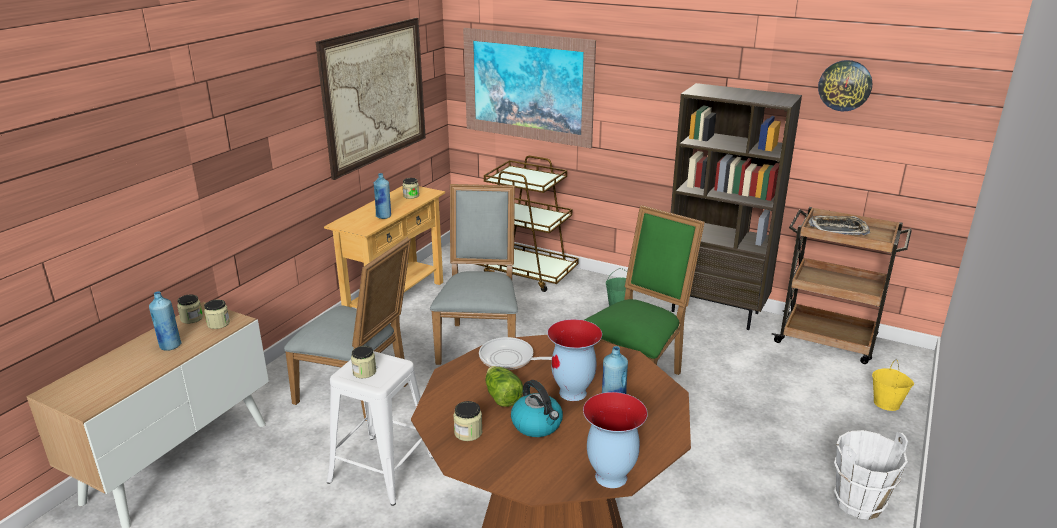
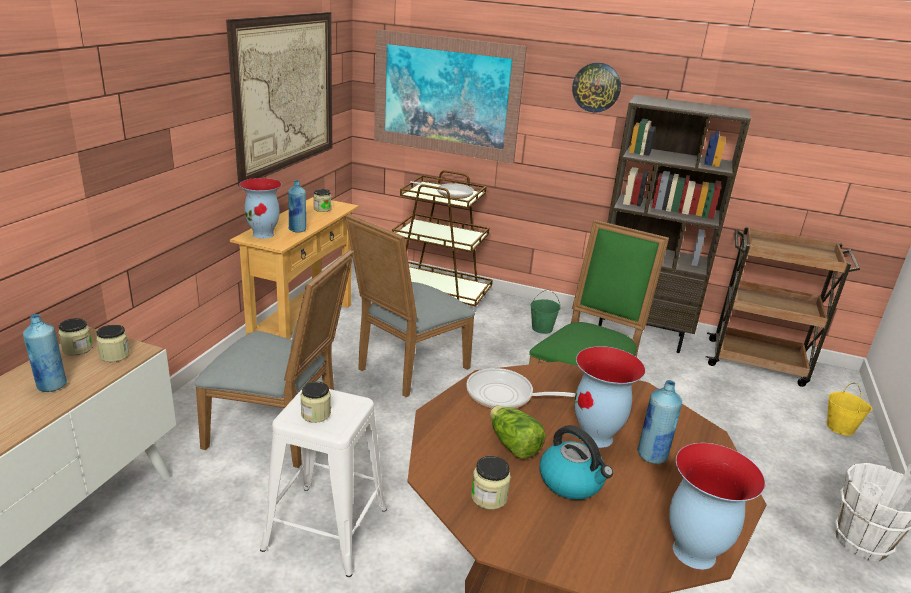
camera: 10 degrees left, 0 degrees up
(354, 221) = (264, 234): none -> vase
(480, 341) = (407, 369): grey chair -> grey chair turned 135 degrees counterclockwise
(532, 178) = (451, 193): none -> frying pan
(838, 229) = (781, 249): tray -> none
(845, 85) = (795, 100): wall clock -> wall clock (596, 87)

